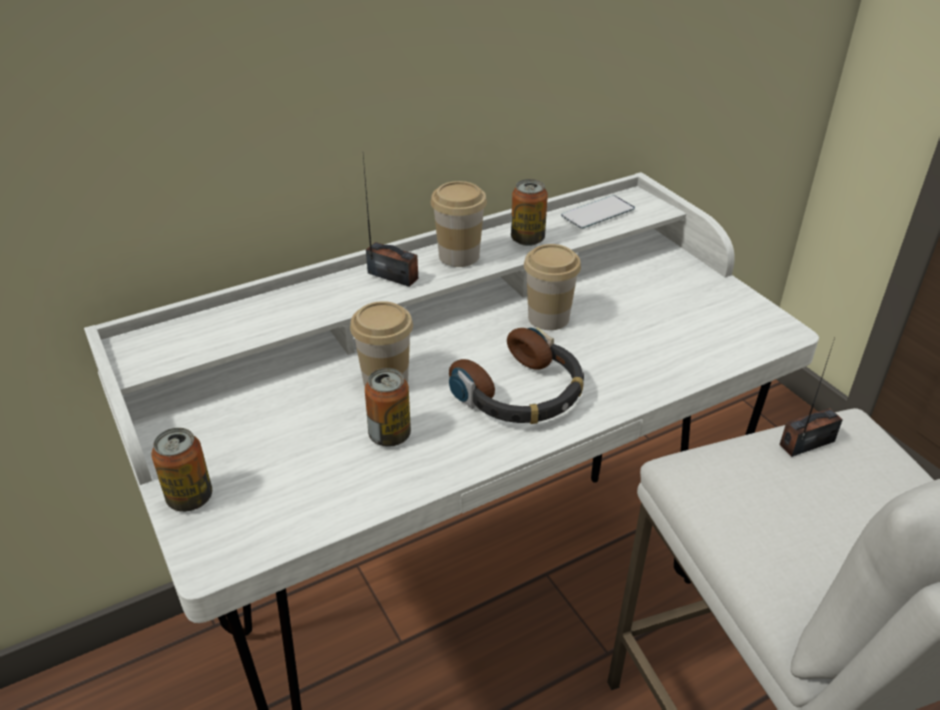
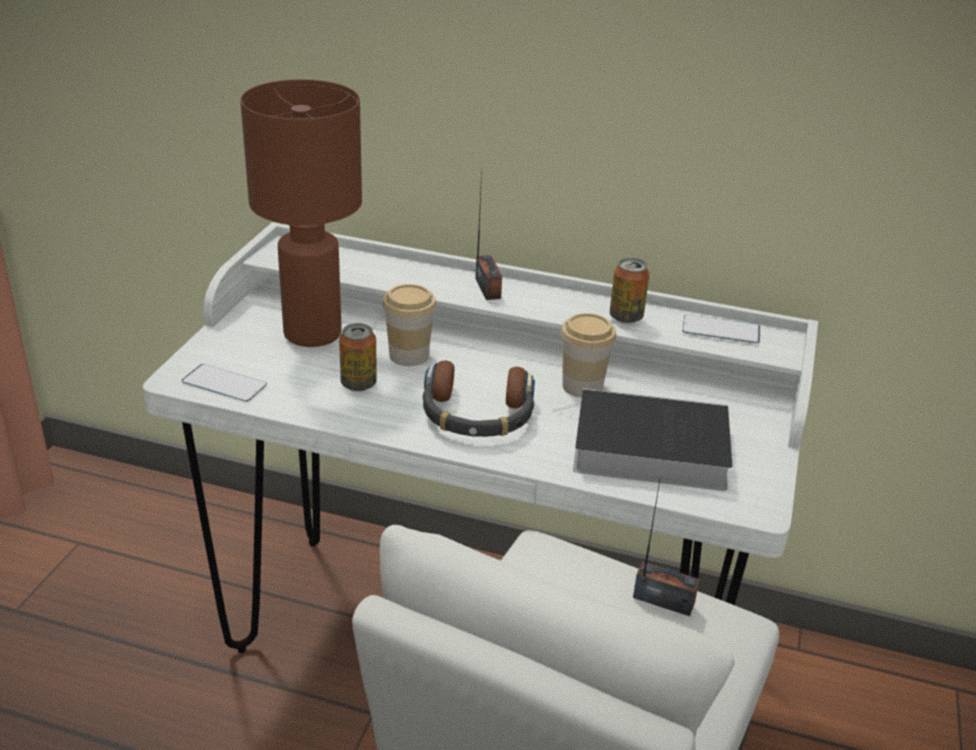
camera: 45 degrees right, 5 degrees down
(190, 498) = (214, 346): can -> none
(268, 419) = (312, 334): none -> brown table lamp
(268, 527) = (224, 383): none -> phone
(459, 256) = (554, 301): cup -> none
(662, 337) = (645, 448): none -> book

